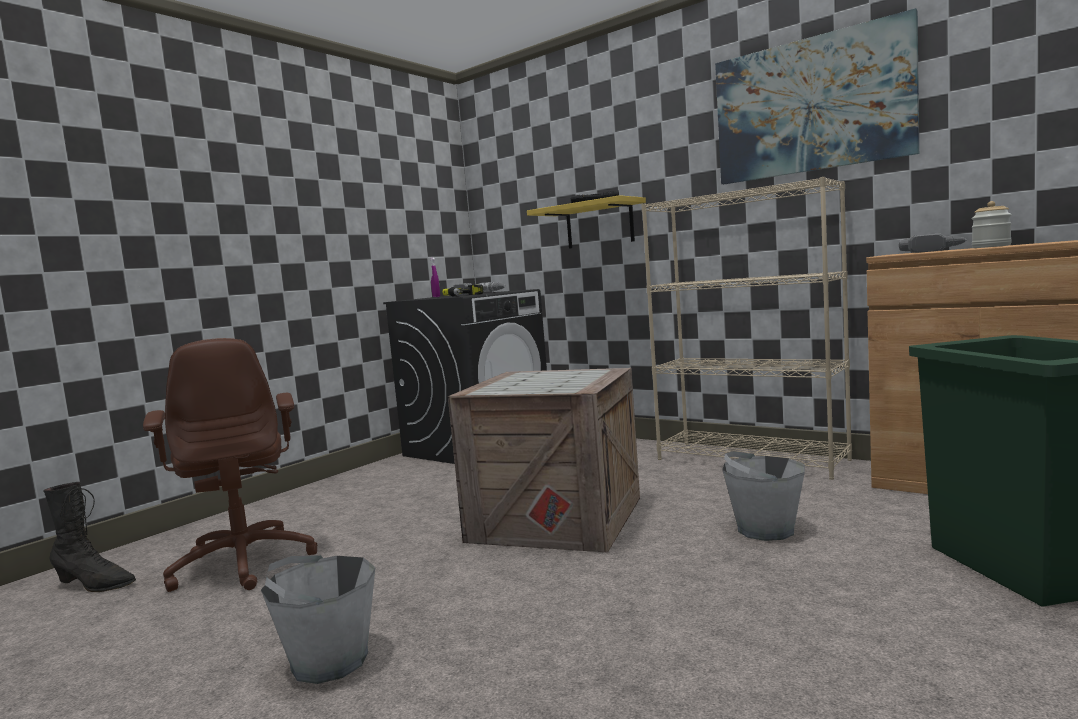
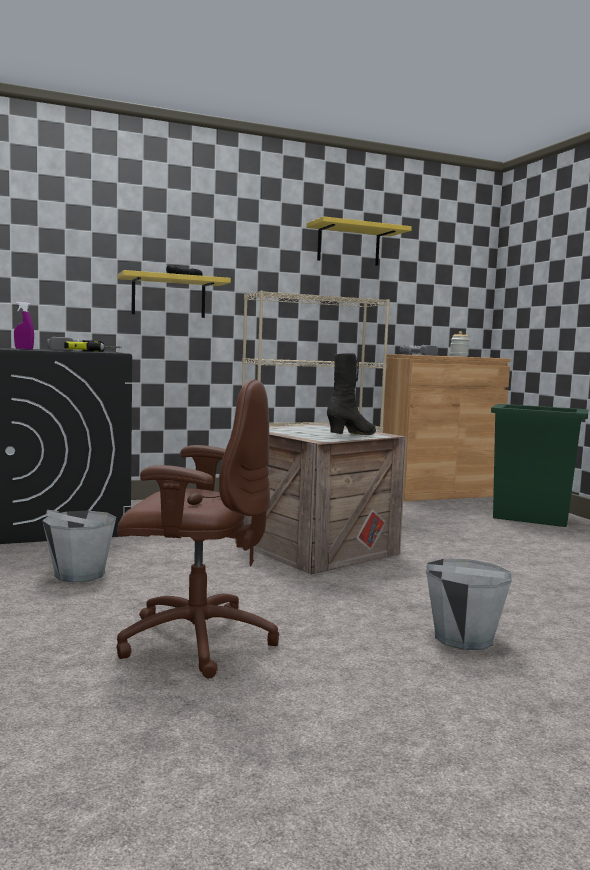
camera: 60 degrees left, 0 degrees up
(95, 585) = (98, 715): black boot -> black boot (352, 434)
(765, 529) = (425, 526): grey bucket -> grey bucket (79, 574)
(811, 106) = (348, 245): picture -> yellow shelf

